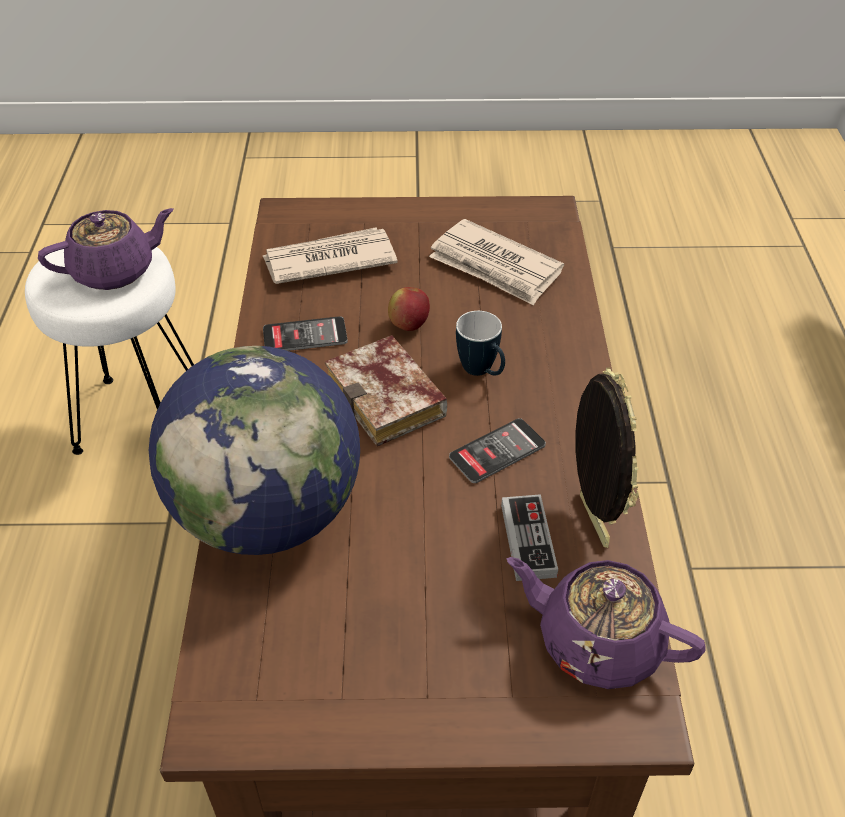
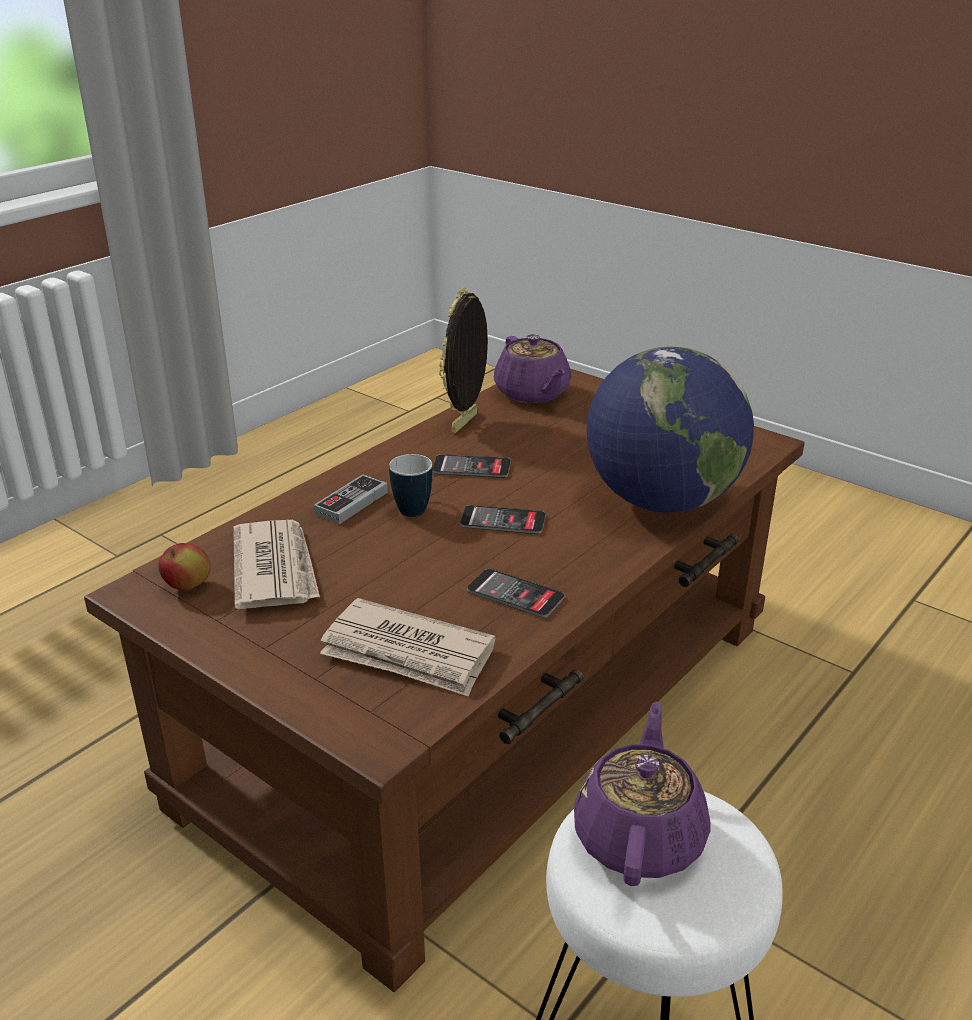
camera: 140 degrees left, 15 degrees down
(115, 271) = (639, 836): purple teapot -> purple teapot turned 90 degrees clockwise
(391, 400) = (503, 521): book -> phone
(409, 325) = (417, 561): apple -> apple (188, 586)
(528, 540) = (513, 430): game controller -> game controller (351, 503)

